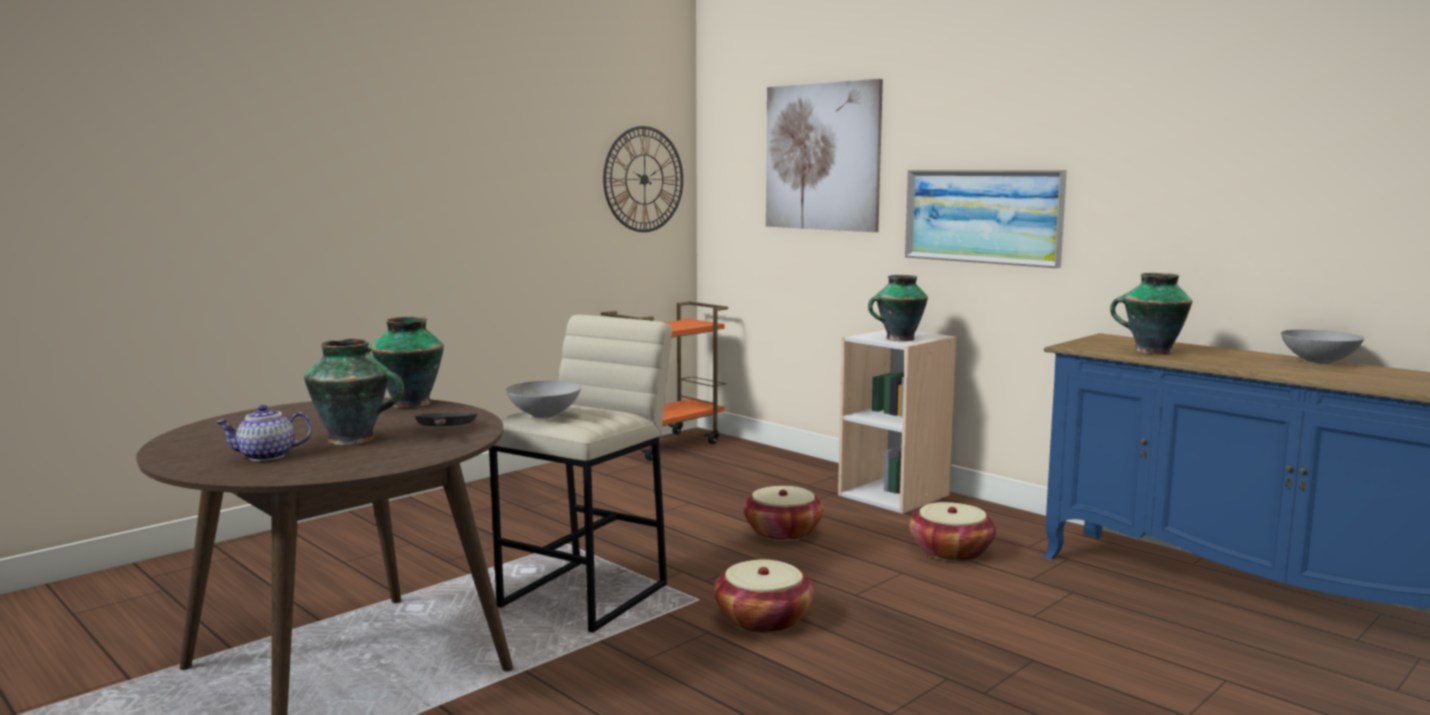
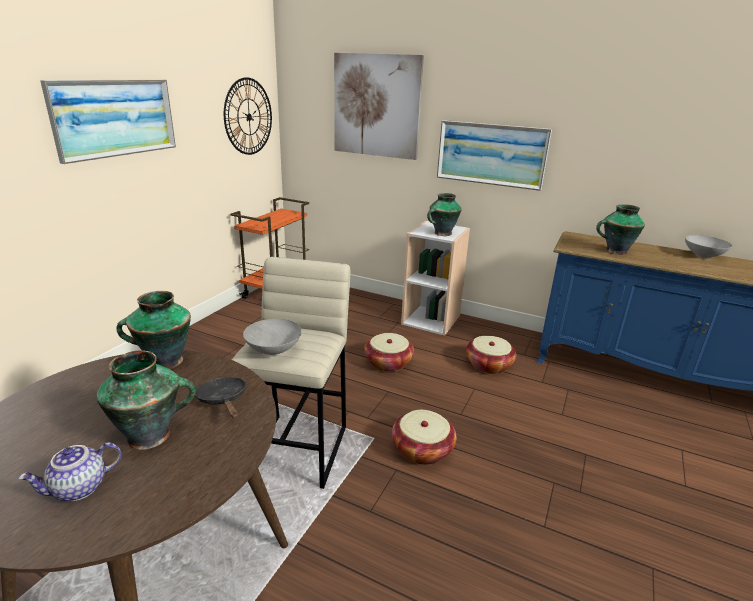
camera: 20 degrees left, 15 degrees up
(449, 166) = (115, 118): none -> picture

